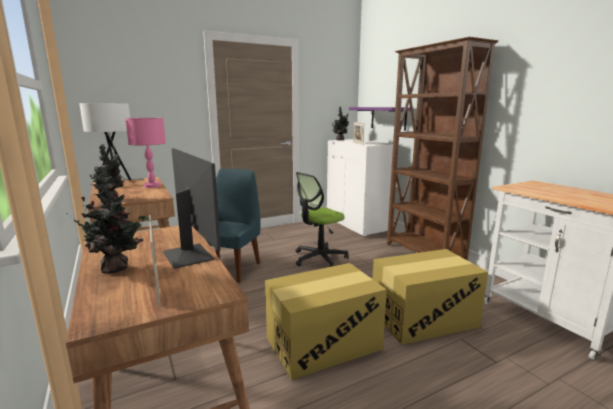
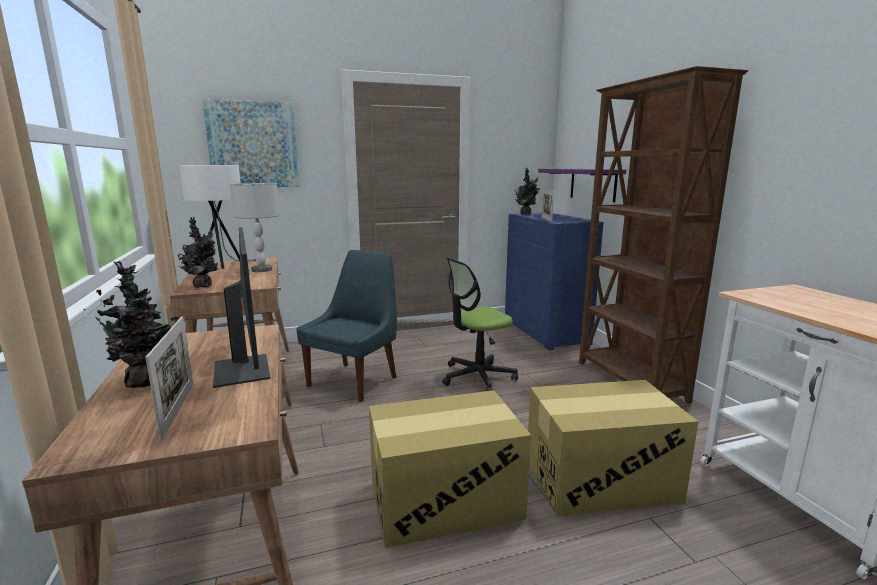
camera: 10 degrees right, 0 degrees up
(134, 88) = (253, 145): none -> picture
(152, 186) = (262, 270): pink table lamp -> grey table lamp
(358, 224) = (546, 331): white cabinet -> blue cabinet

